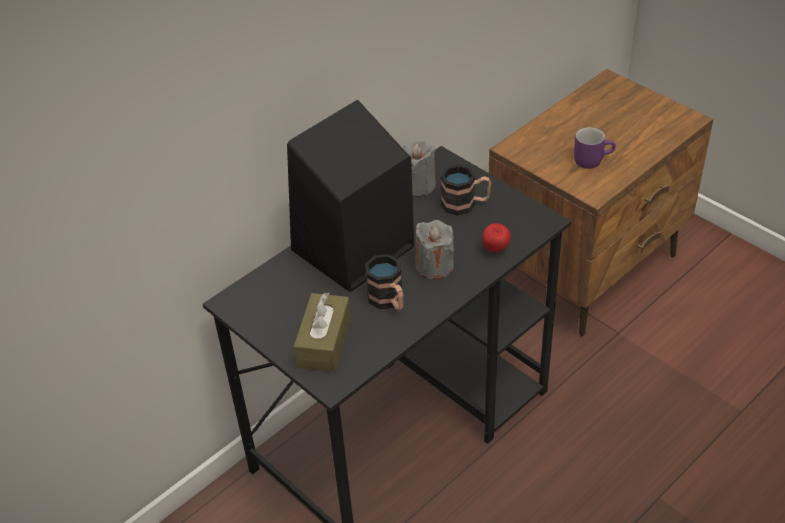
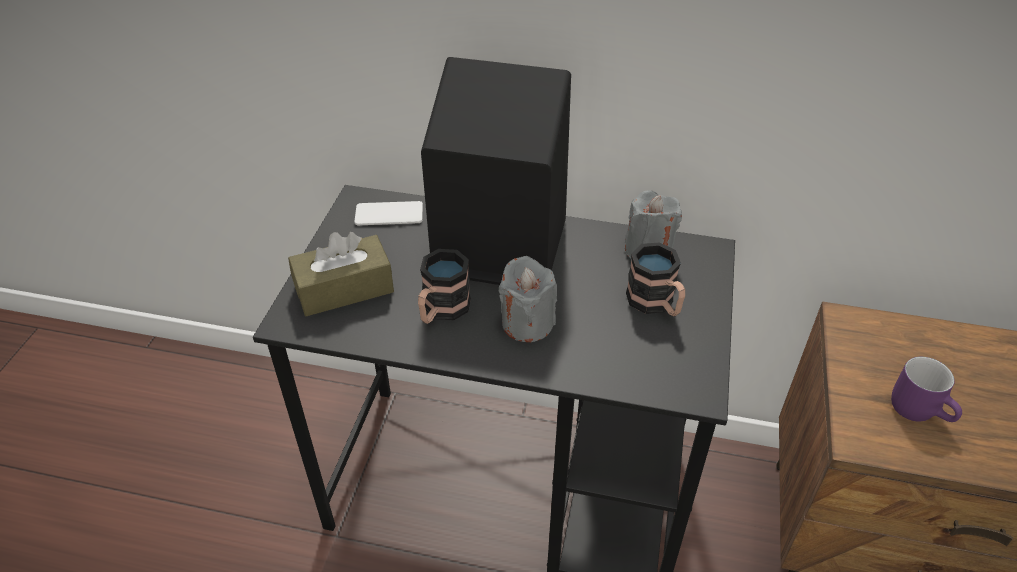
camera: 55 degrees right, 0 degrees up
(264, 291) = (389, 214): none -> phone
(495, 249) = (602, 366): apple -> none

